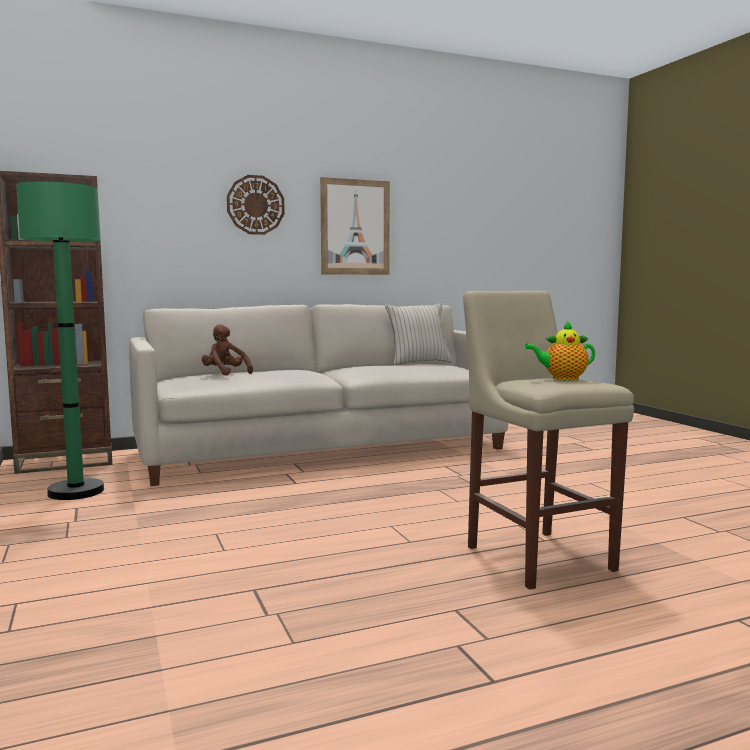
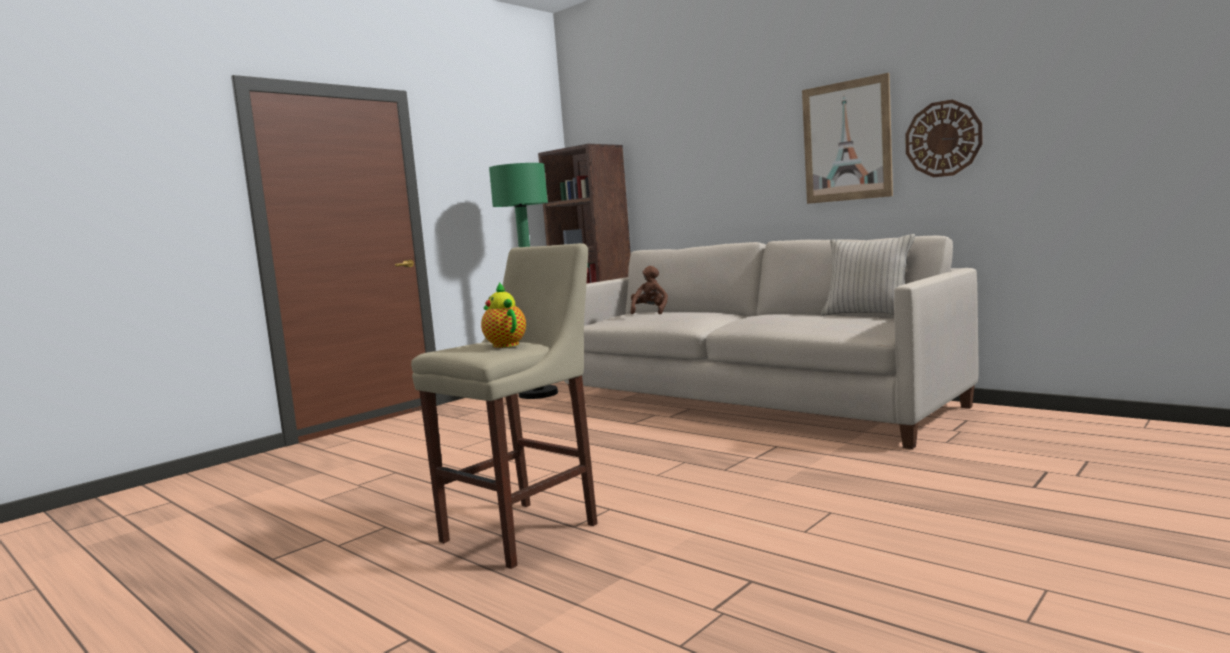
camera: 65 degrees right, 0 degrees up
(255, 205) = (739, 137): wall clock -> wall clock (943, 139)

